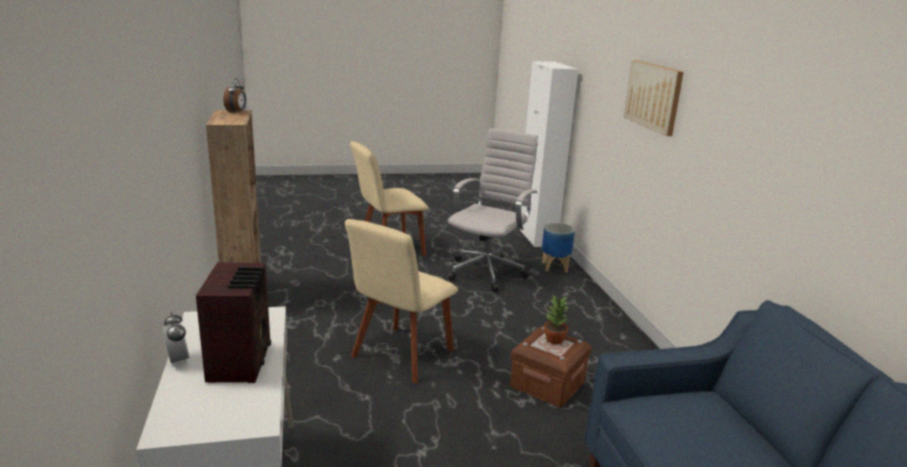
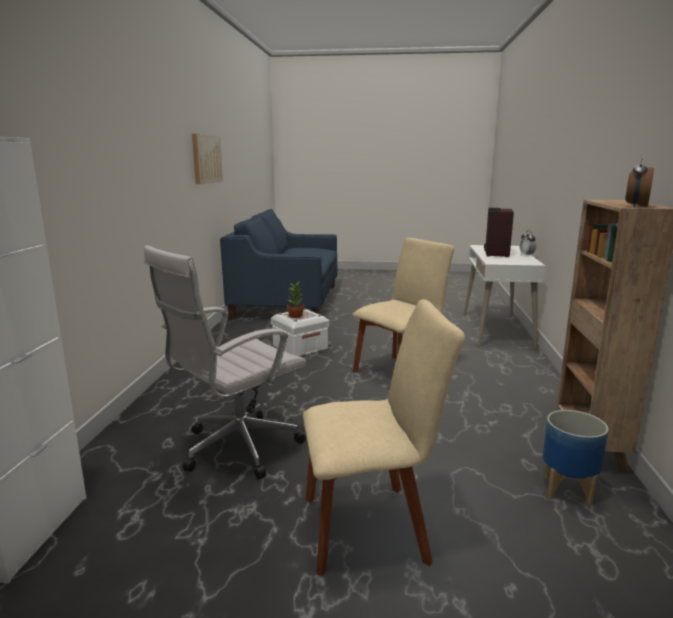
camera: 160 degrees left, 5 degrees down
(547, 384) = (300, 347): brown storage box -> white storage box
(555, 267) = (128, 445): planter -> planter (567, 489)
(653, 96) = (123, 149): picture -> picture (206, 159)

